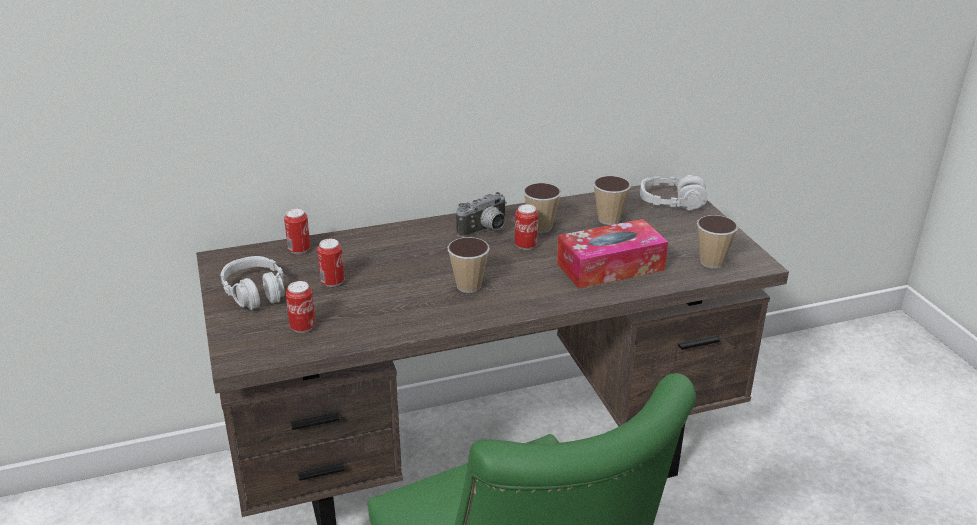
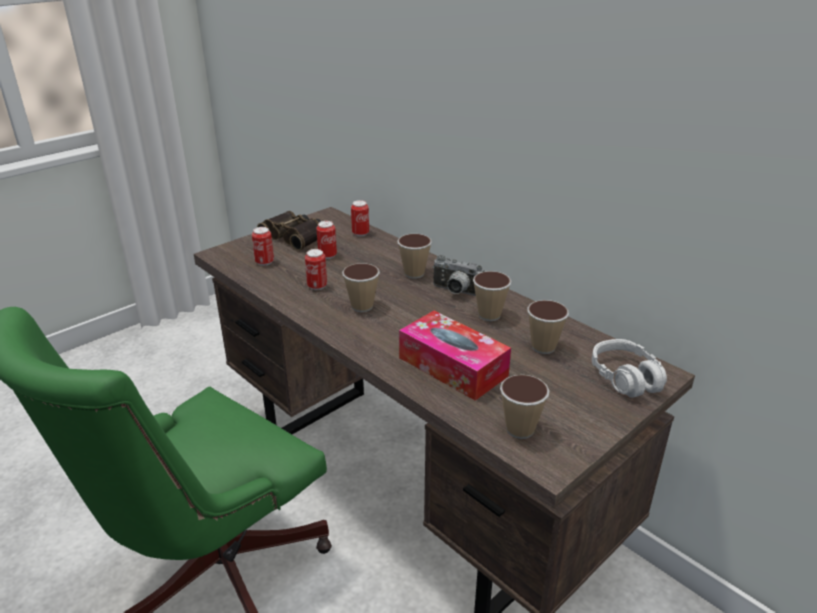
camera: 65 degrees right, 0 degrees up
(255, 293) = (295, 236): grey headphones -> binoculars
(428, 242) = (414, 273): none -> cup
(525, 245) = (449, 315): can -> can (317, 286)

